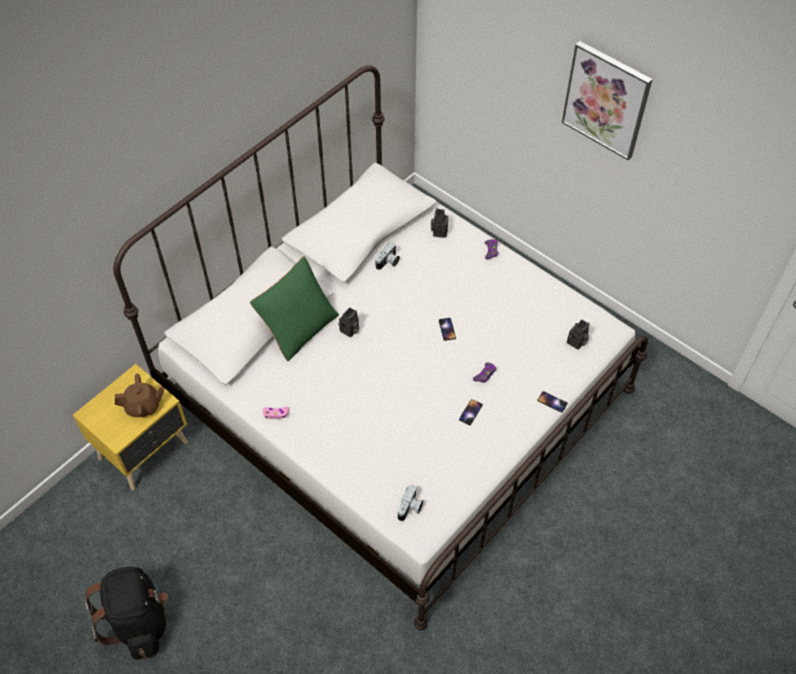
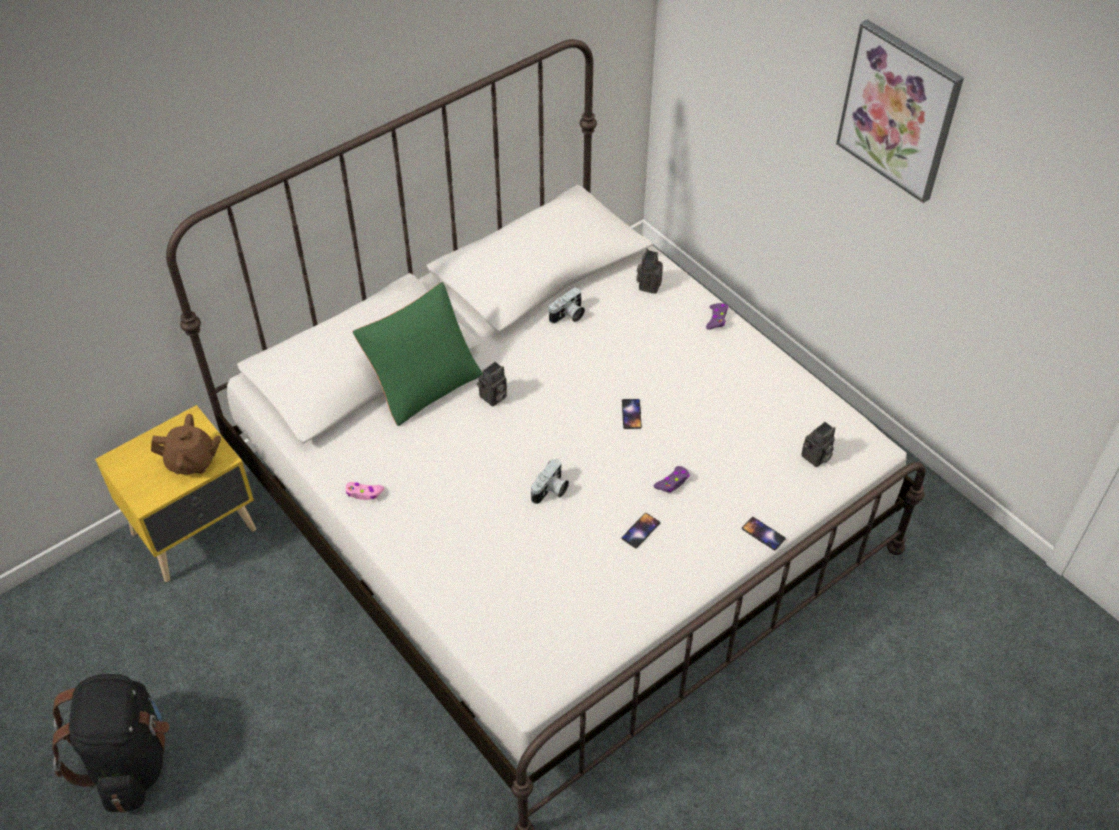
camera: 10 degrees right, 5 degrees down
(410, 508) = (524, 650): camera -> camera (551, 491)

